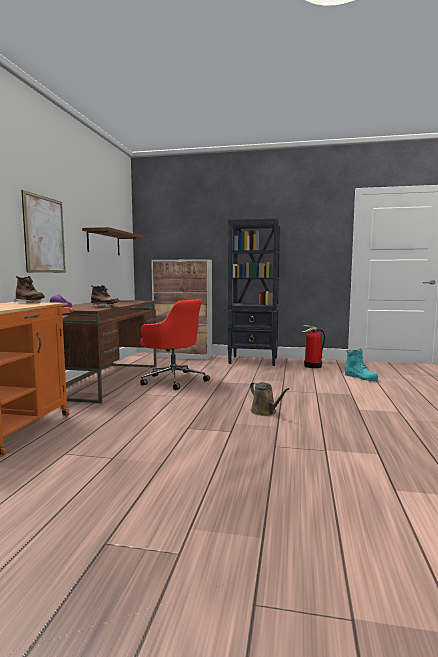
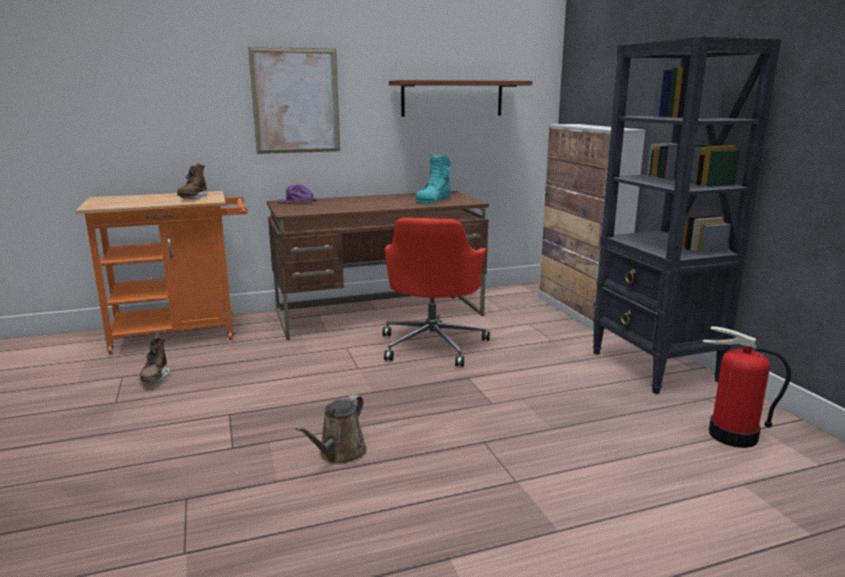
camera: 60 degrees right, 10 degrees up
(105, 306) = (335, 209): brown boot -> brown boot (155, 378)
(360, 377) = (737, 522): turquoise boot -> turquoise boot (433, 200)

